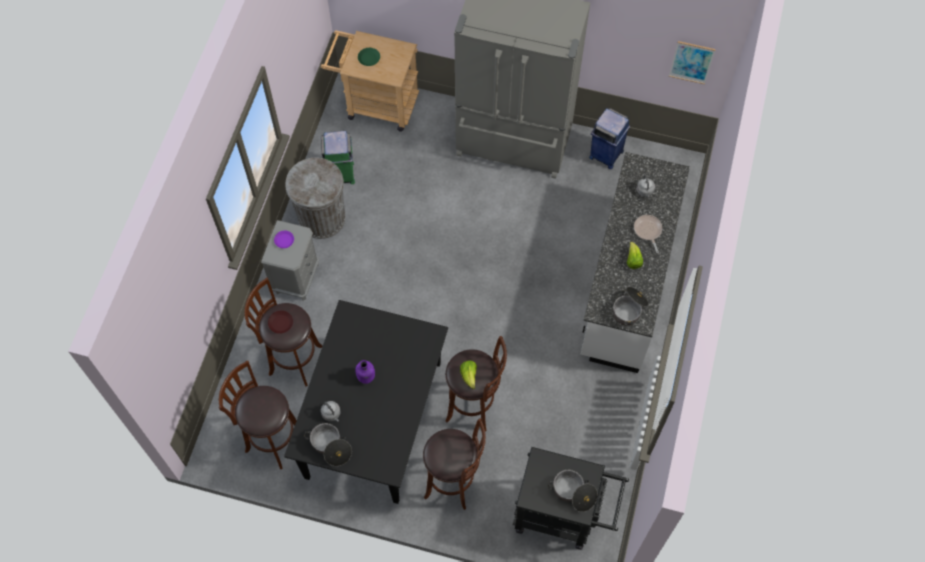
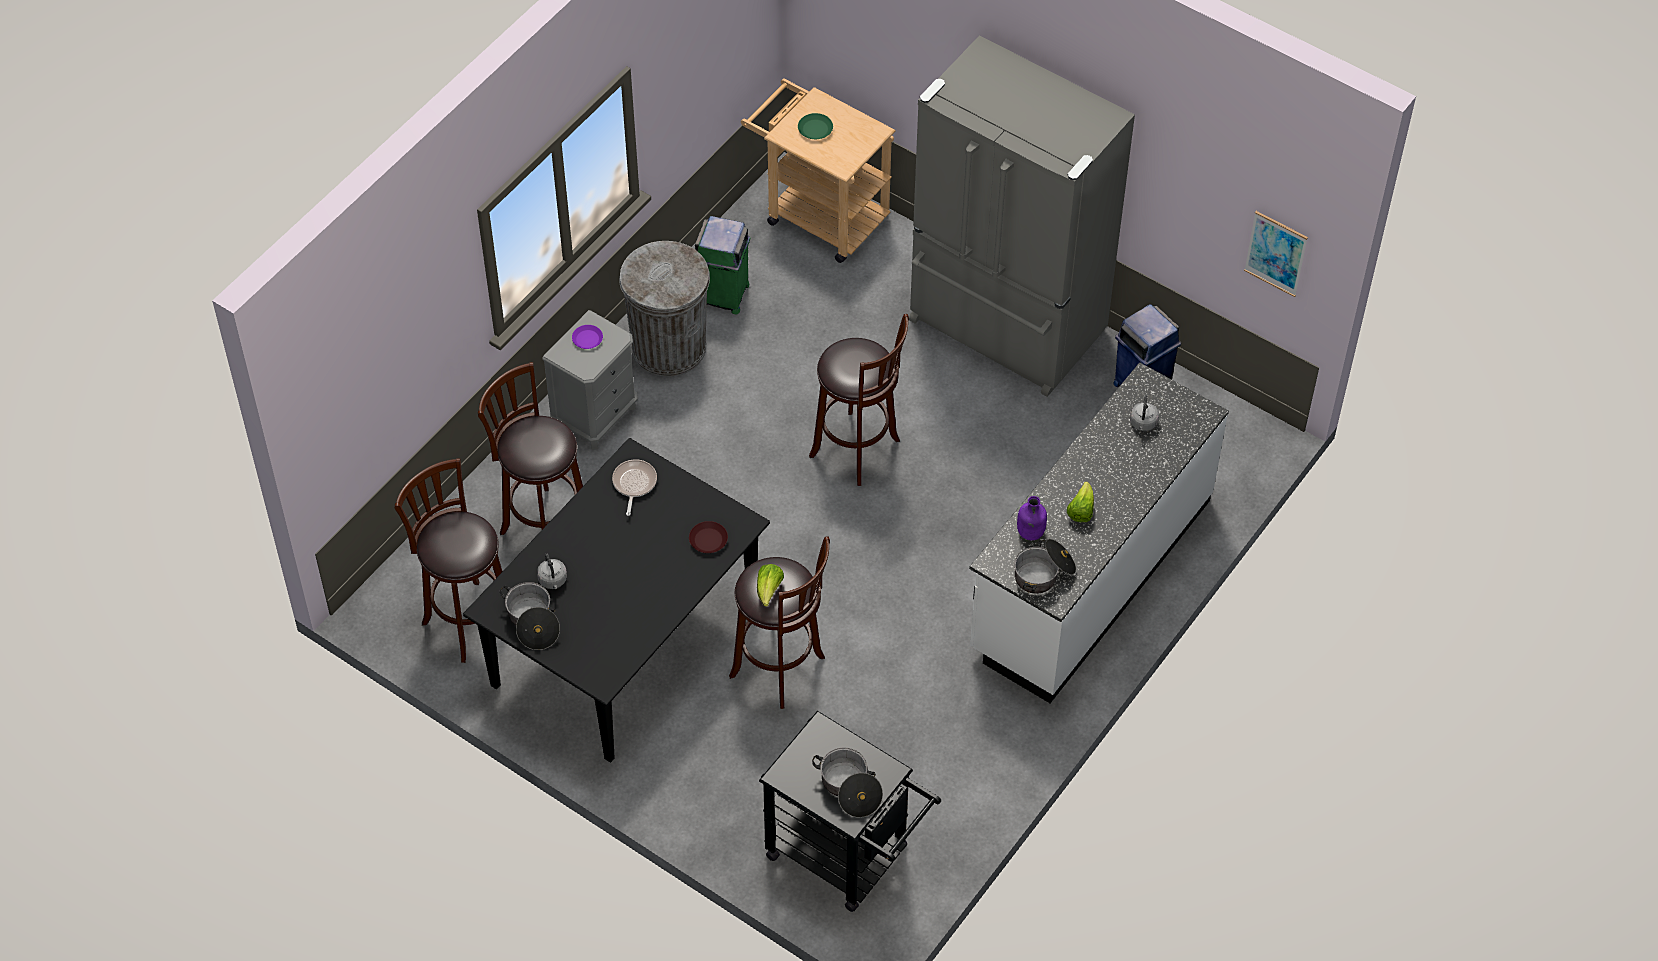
camera: 20 degrees right, 10 degrees down
(280, 323) = (532, 439): brown plate -> brown plate (708, 540)
(366, 377) = (622, 549): purple bottle -> purple bottle (1030, 533)
(454, 482) = (705, 761): brown stool -> brown stool (858, 450)
(648, 231) = (1122, 478): frying pan -> frying pan (634, 484)

